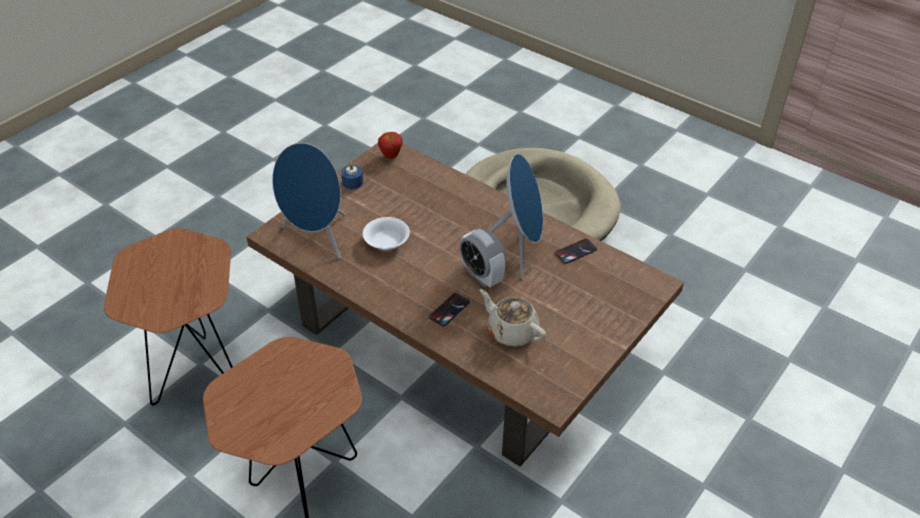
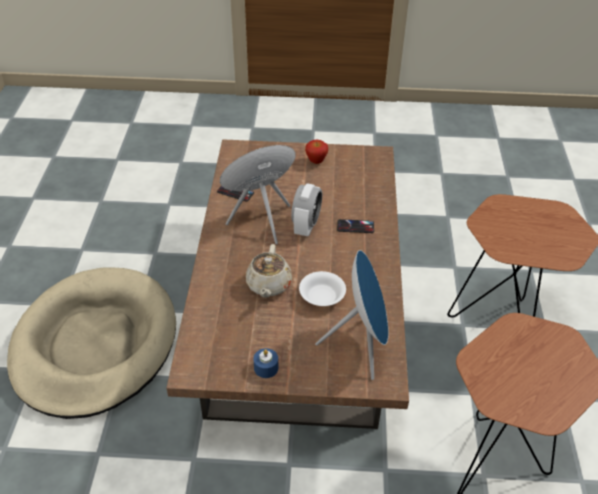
camera: 125 degrees left, 0 degrees up
(391, 156) = (201, 362): apple -> apple (316, 162)
(511, 331) = (343, 191): beige teapot -> beige teapot (268, 285)

